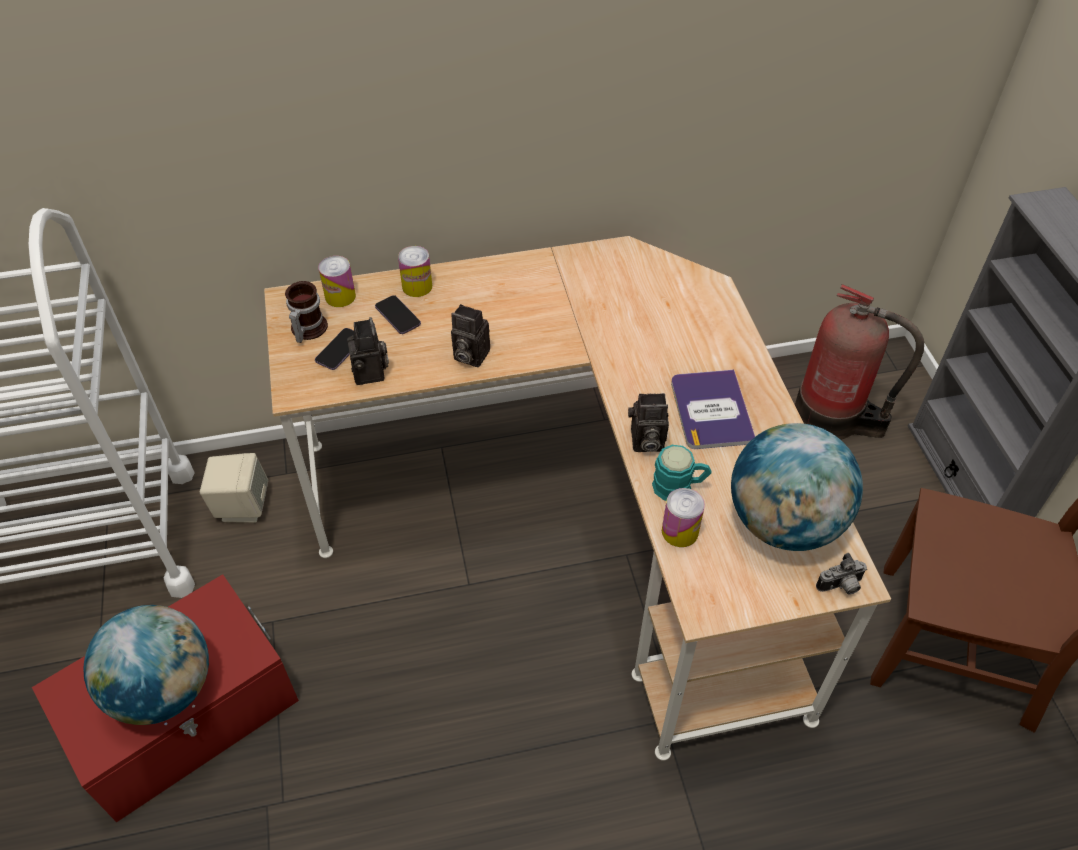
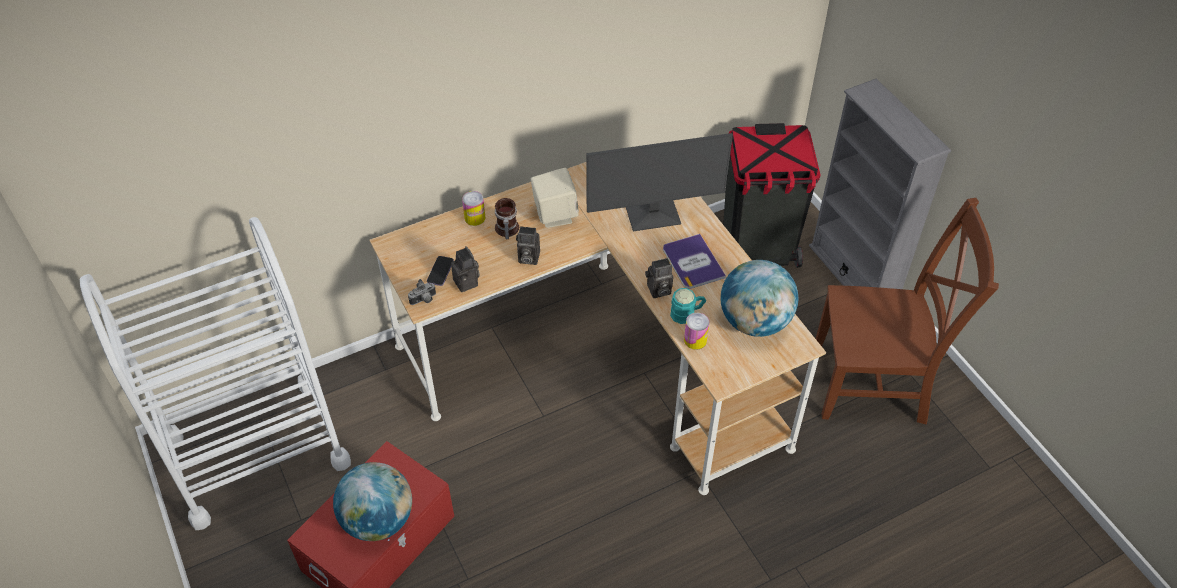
camera: 15 degrees left, 0 degrees up
(242, 506) = (362, 399): beige speaker -> beige speaker (554, 215)
(306, 329) = (411, 262): mug -> mug (506, 230)
(340, 296) = (425, 235): can -> none
(398, 316) = (470, 241): phone -> none
(672, 329) = (653, 215): none -> monitor
(832, 417) = (757, 250): fire extinguisher -> black trash can
(841, 587) = (796, 351): camera -> camera (424, 300)

